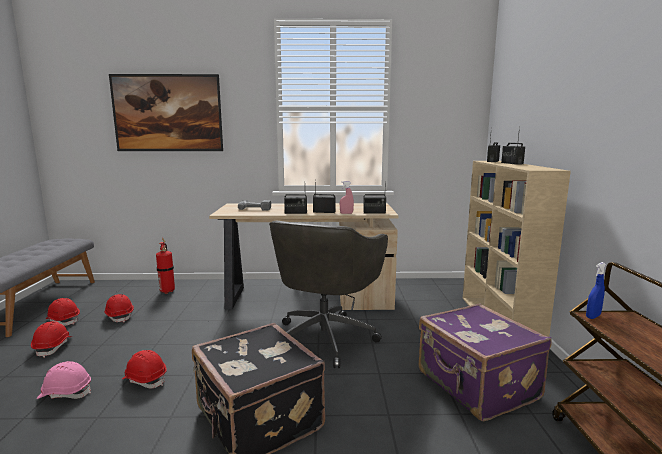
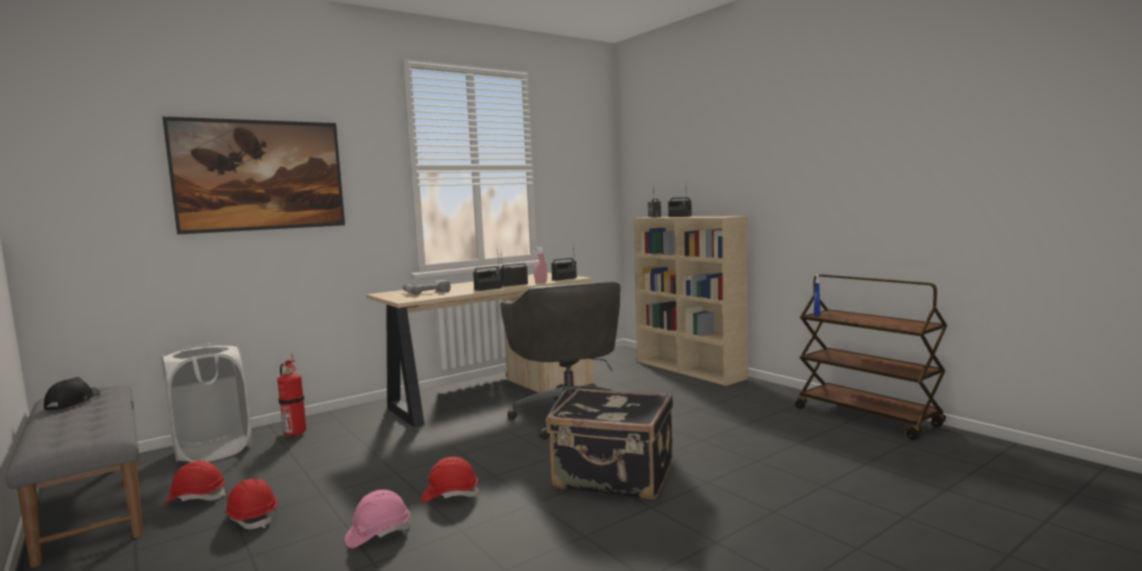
camera: 35 degrees left, 5 degrees down
(43, 245) = (72, 402): none -> black cap
(120, 316) = (280, 470): red hard hat -> none
(122, 289) = (213, 451): none -> white laundry basket
(476, 386) = (732, 408): purple suitcase -> none

